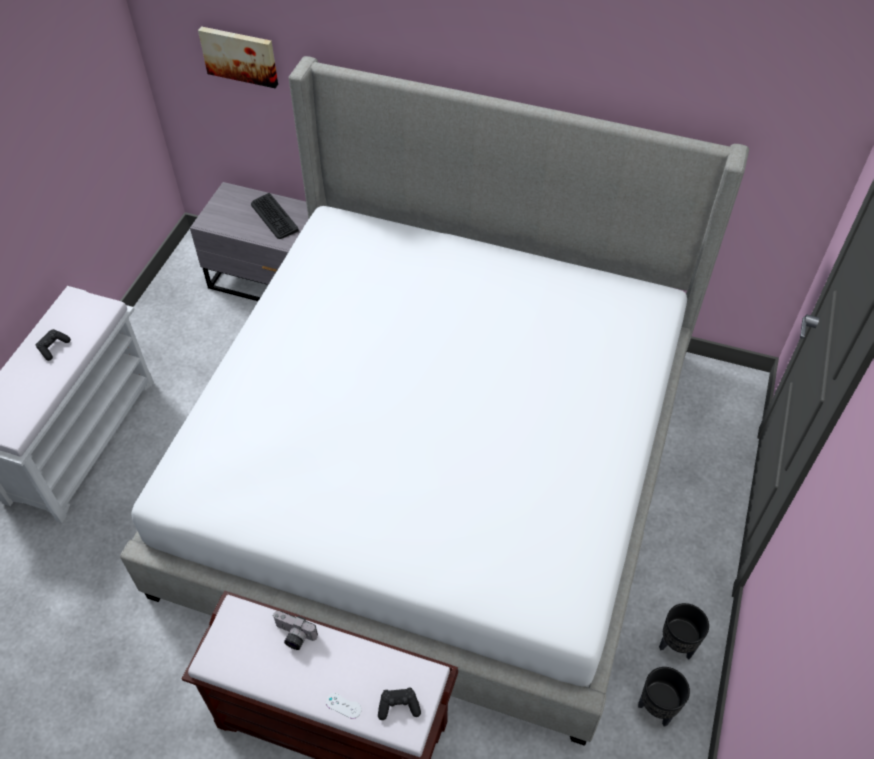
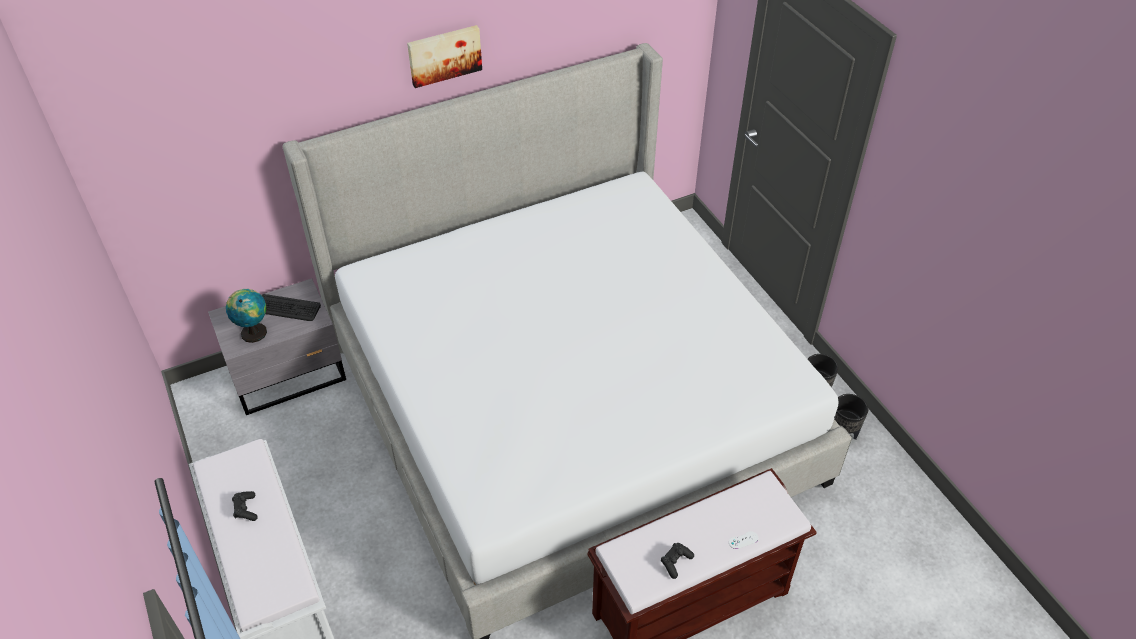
camera: 45 degrees left, 5 degrees down
(232, 219) = (254, 331): none -> globe
(240, 55) = (211, 176): picture -> picture (444, 55)
(293, 636) = (667, 532): camera -> none
(398, 706) = (771, 512): black game controller -> black game controller (675, 562)

